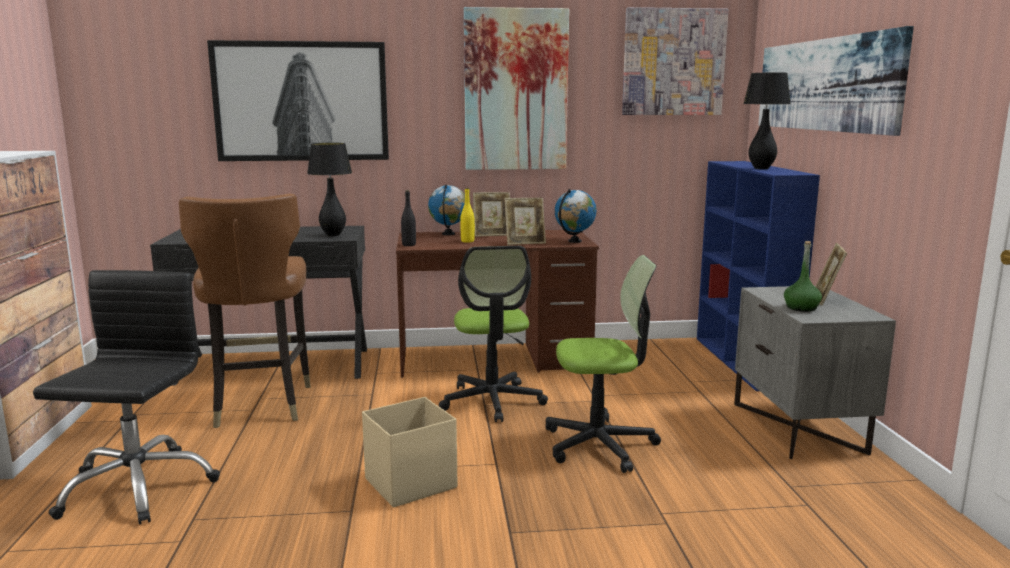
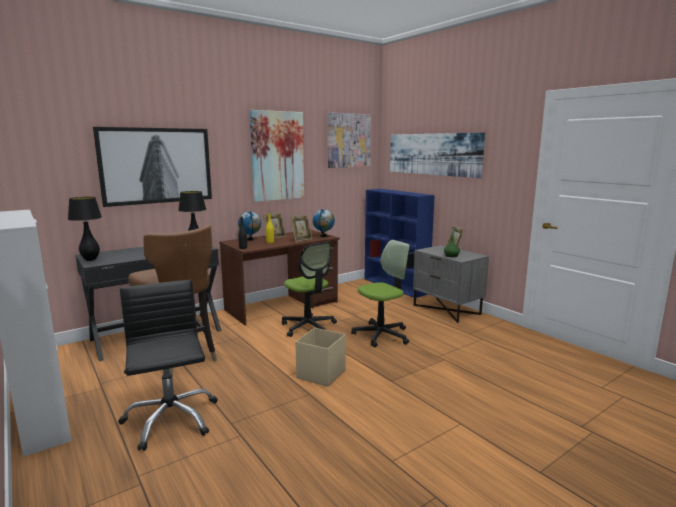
camera: 30 degrees left, 0 degrees up
(761, 168) = (402, 193): black table lamp -> black table lamp (90, 259)

